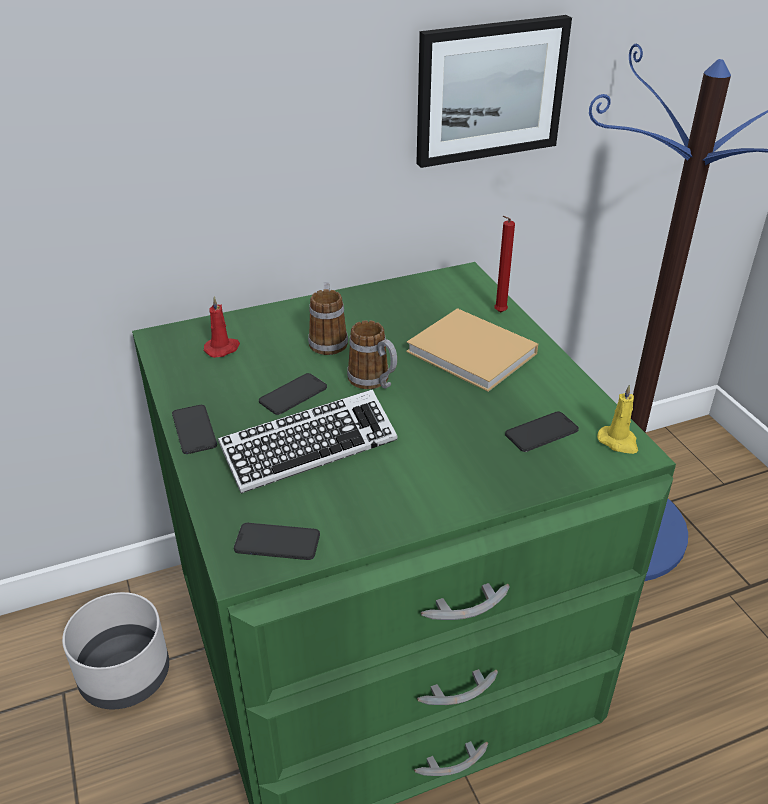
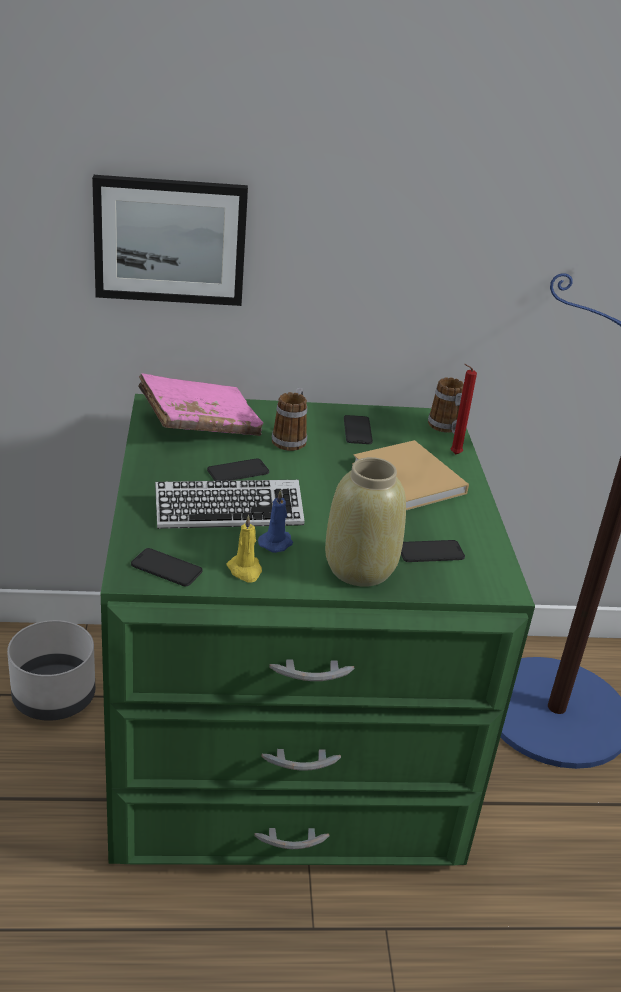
camera: 15 degrees right, 5 degrees down
(194, 430) = (145, 476): phone -> phone (357, 430)
(222, 348) = (200, 424): red candle -> pink book
(374, 382) = (310, 479): mug -> mug (447, 428)
(380, 470) = (276, 542): none -> blue candle
(482, 476) = (359, 569): none -> beige vase
(489, 90) = (494, 255): picture -> picture (170, 240)
(618, 442) = (494, 576): yellow candle -> yellow candle (245, 570)

